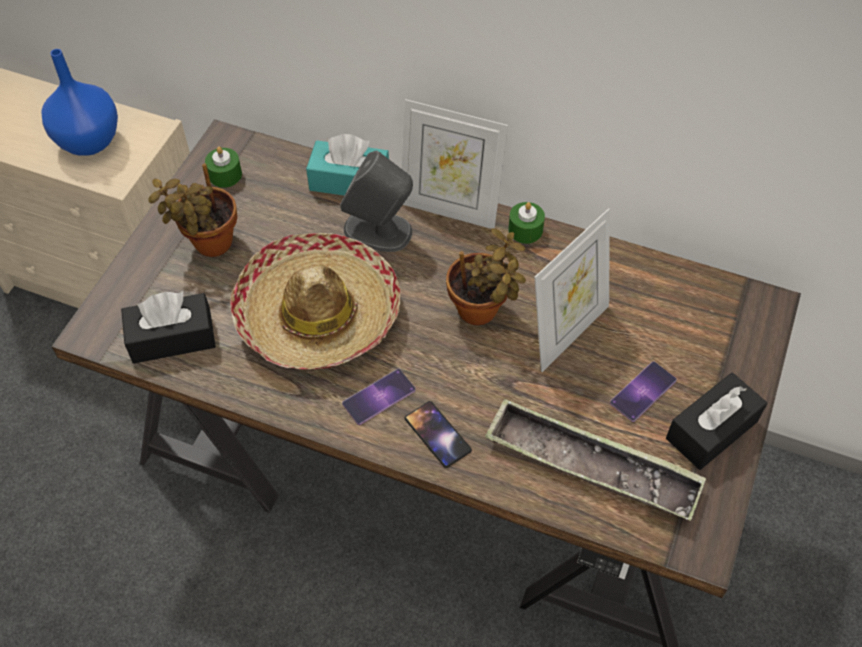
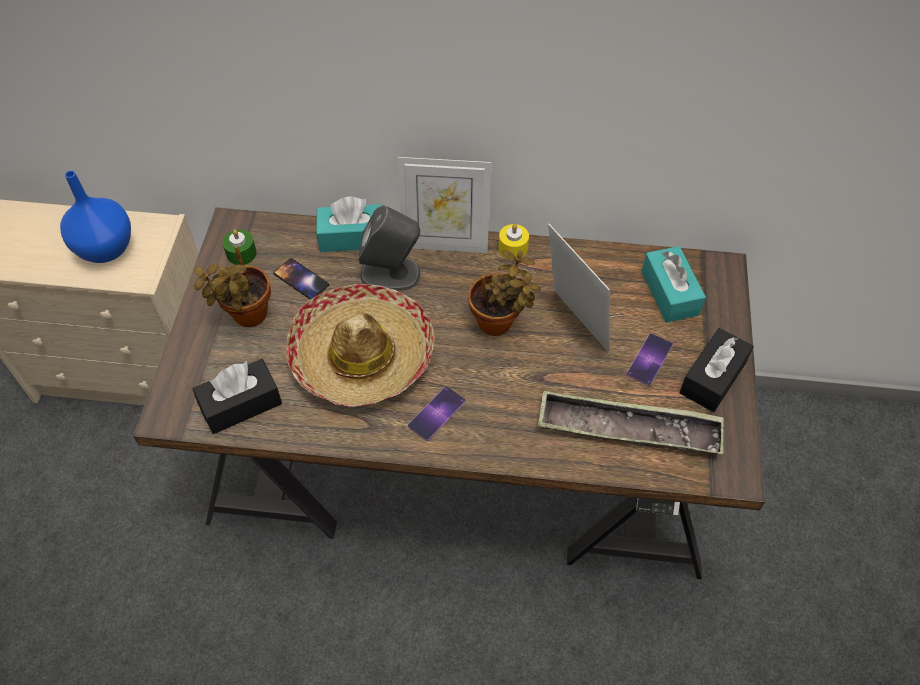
camera: 15 degrees left, 0 degrees up
(437, 434) = (495, 433): phone -> phone (301, 279)
(525, 230) = (513, 248): green candle -> yellow candle
(567, 332) = (573, 325): picture frame -> picture frame turned 60 degrees counterclockwise
(692, 319) = (670, 293): none -> turquoise tissue box

